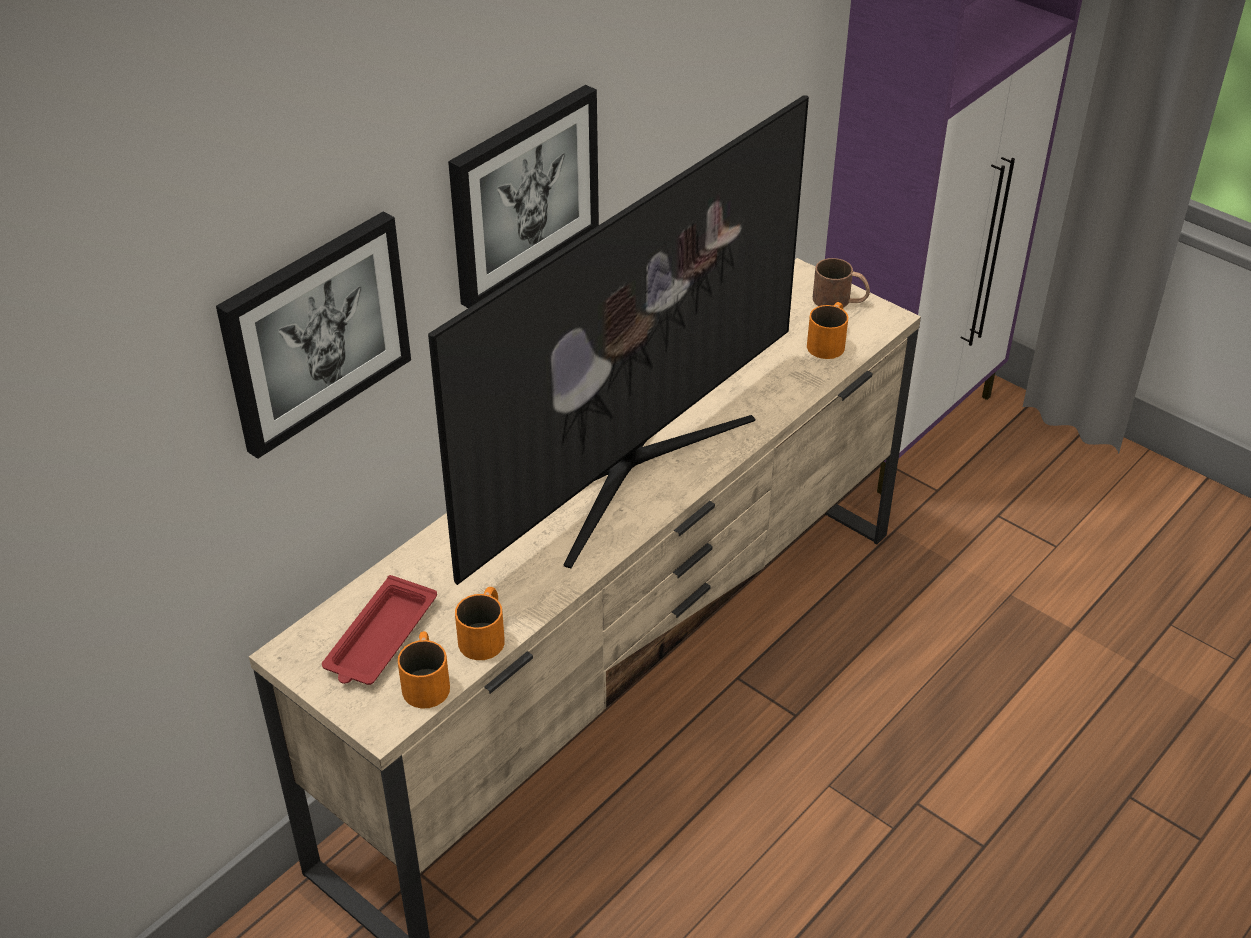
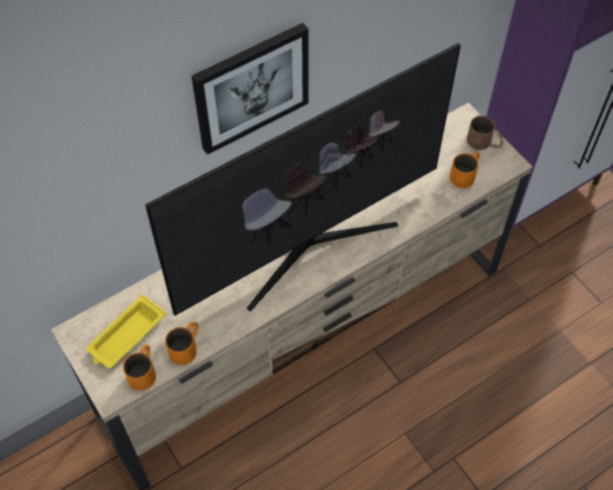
camera: 15 degrees right, 15 degrees up
(314, 331) = (91, 172): picture -> none
(380, 639) = (126, 335): red tray -> yellow tray

